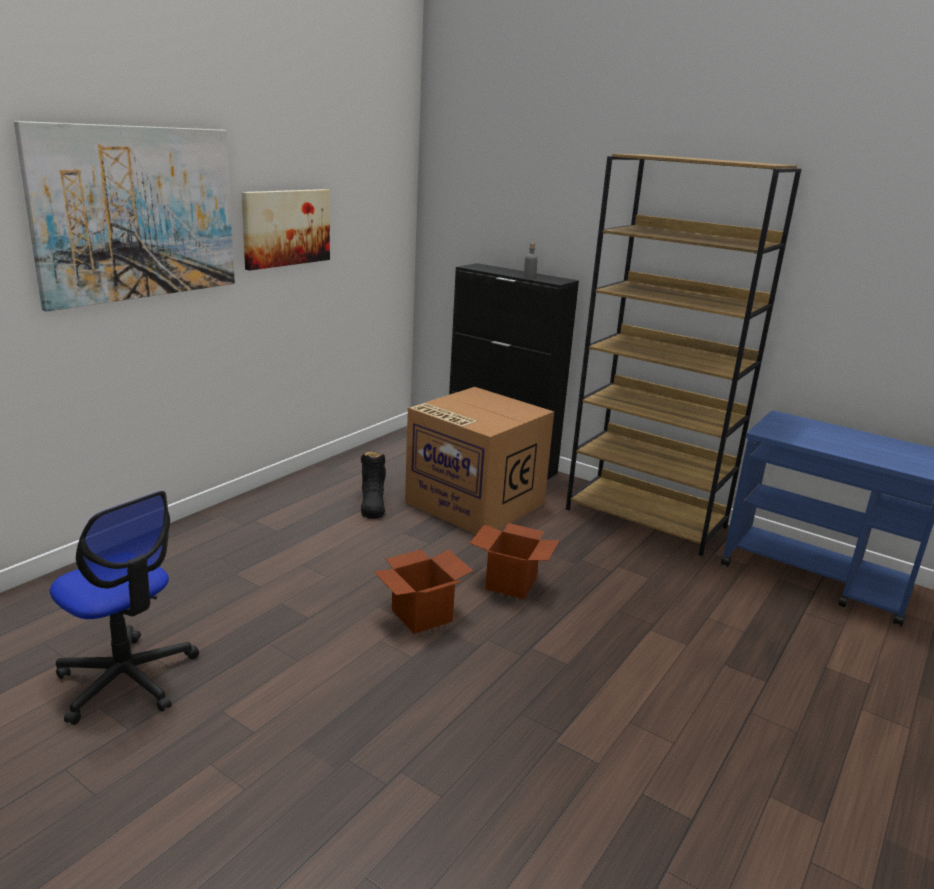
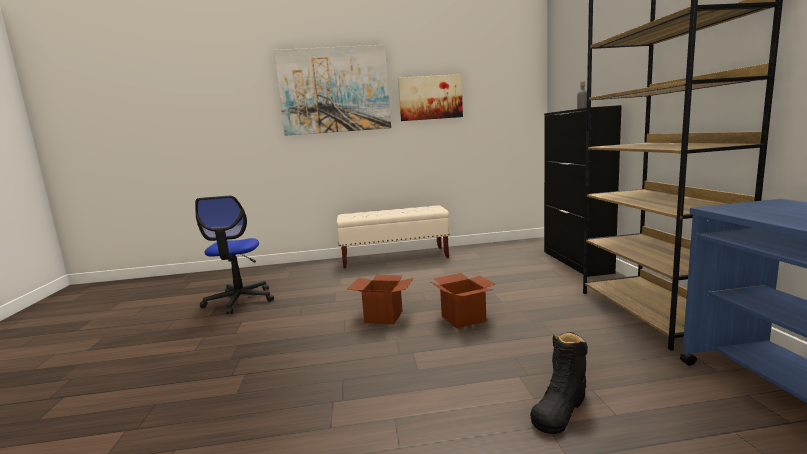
camera: 50 degrees right, 10 degrees down
(258, 509) = (395, 258): none -> beige bench
(372, 504) = (453, 266): black boot -> black boot (560, 408)
(473, 503) = (516, 276): cardboard box -> none

